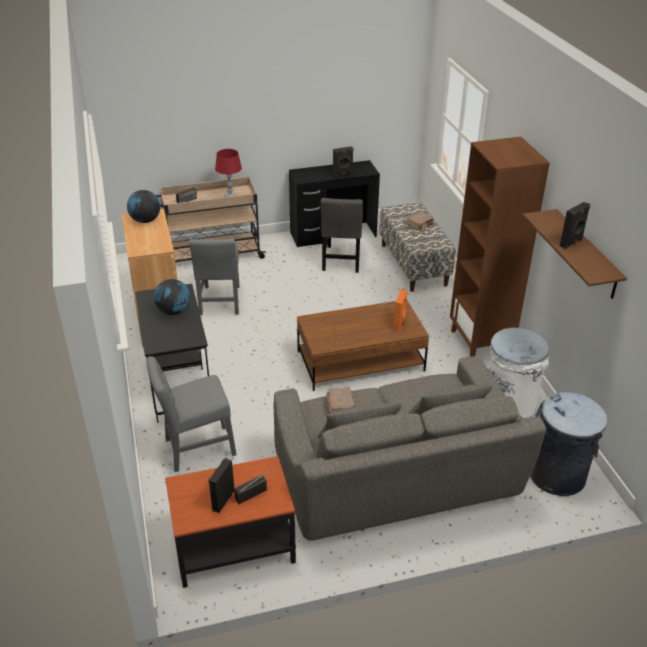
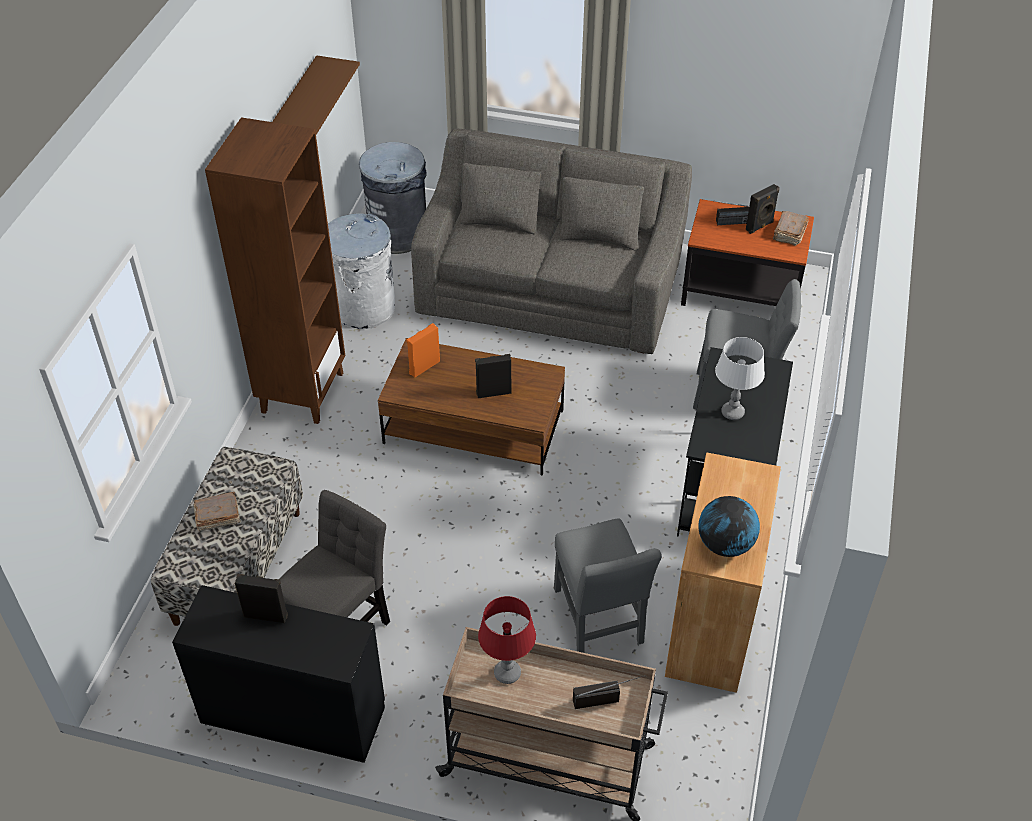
camera: 150 degrees left, 10 degrees up
(174, 312) = (732, 412): globe -> white table lamp
(220, 302) = (598, 621): grey chair -> grey chair turned 135 degrees clockwise
(340, 406) = (594, 264): brown book -> brown book (789, 234)
(571, 243) = (309, 101): black speaker -> black speaker (493, 392)

